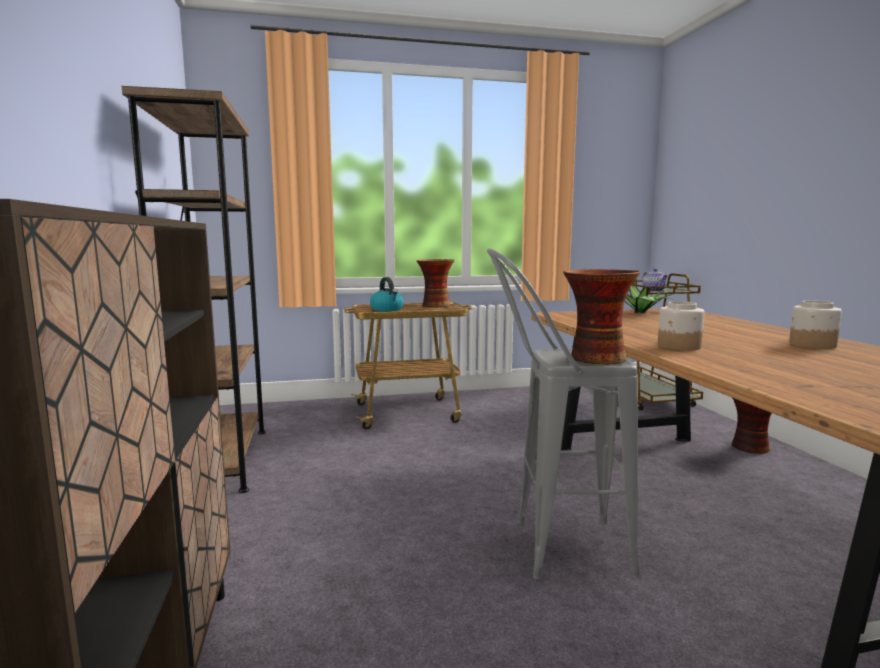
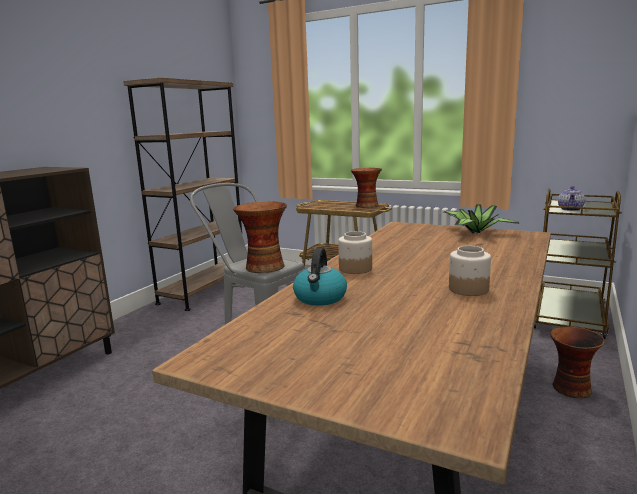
camera: 40 degrees right, 5 degrees up
(387, 309) = (323, 206): kettle -> kettle (320, 298)

